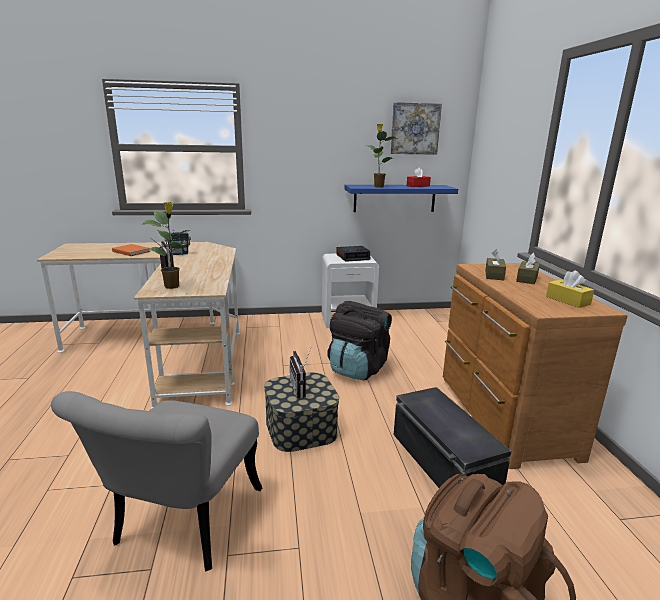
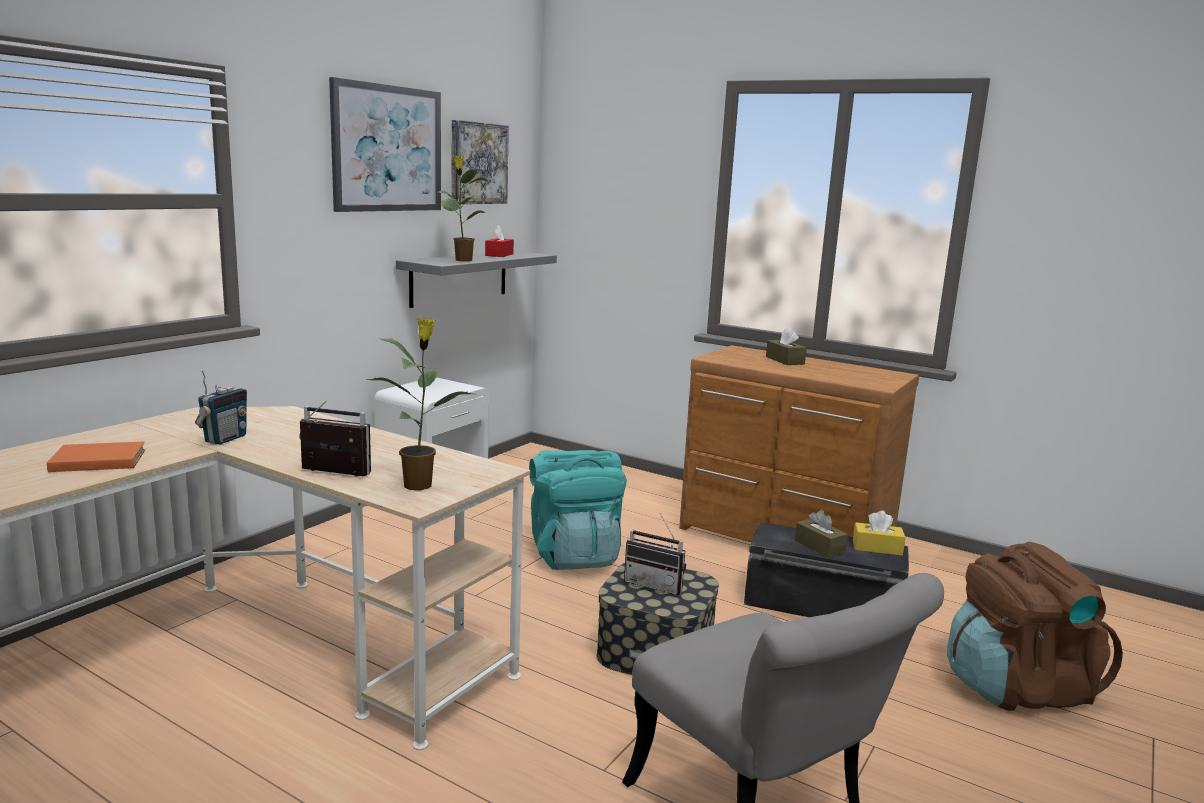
camera: 50 degrees left, 5 degrees down
(341, 121) = (387, 149): none -> picture
(353, 257) = (435, 387): alarm clock -> none
(358, 368) = (574, 556): black backpack -> turquoise backpack
(394, 198) = (459, 277): blue shelf -> grey shelf
(494, 275) = (754, 363): brown tissue box -> brown tissue box (819, 546)
(567, 300) = (863, 373): yellow tissue box -> yellow tissue box (877, 548)

